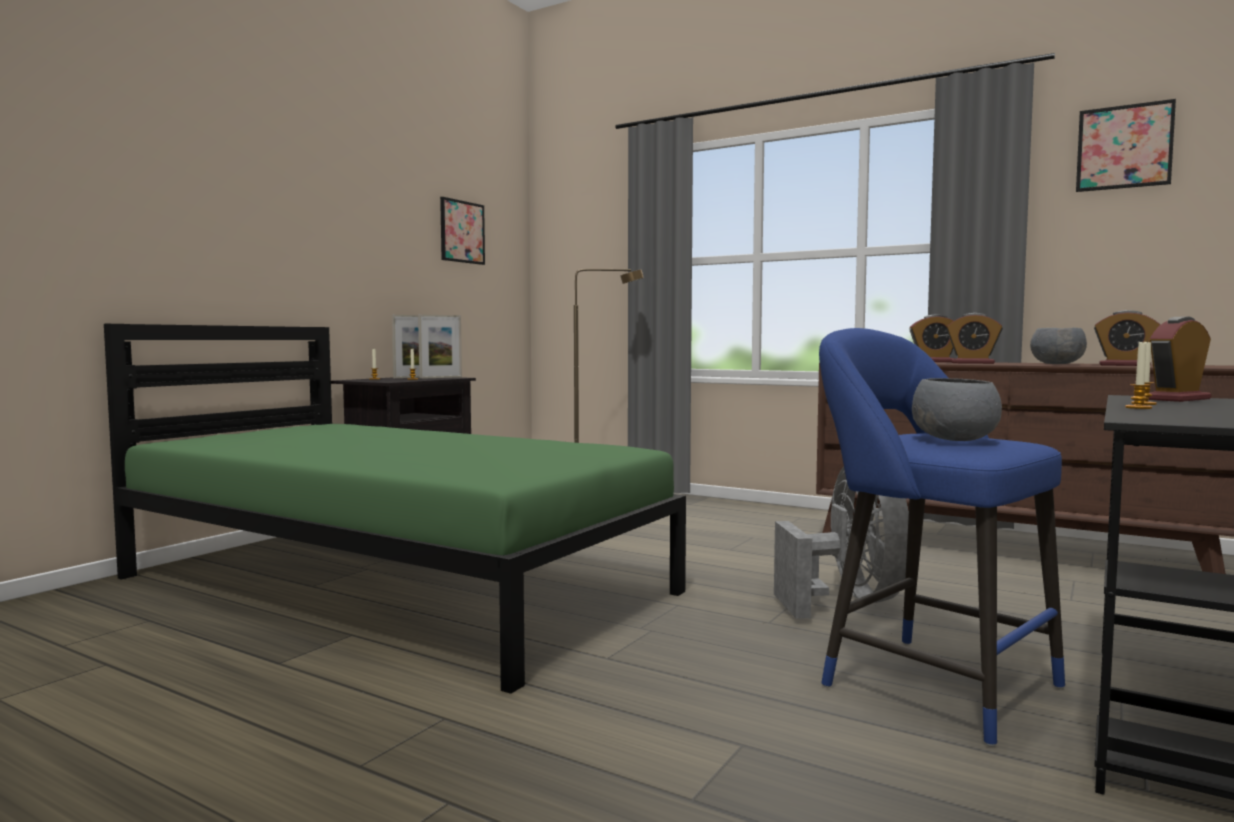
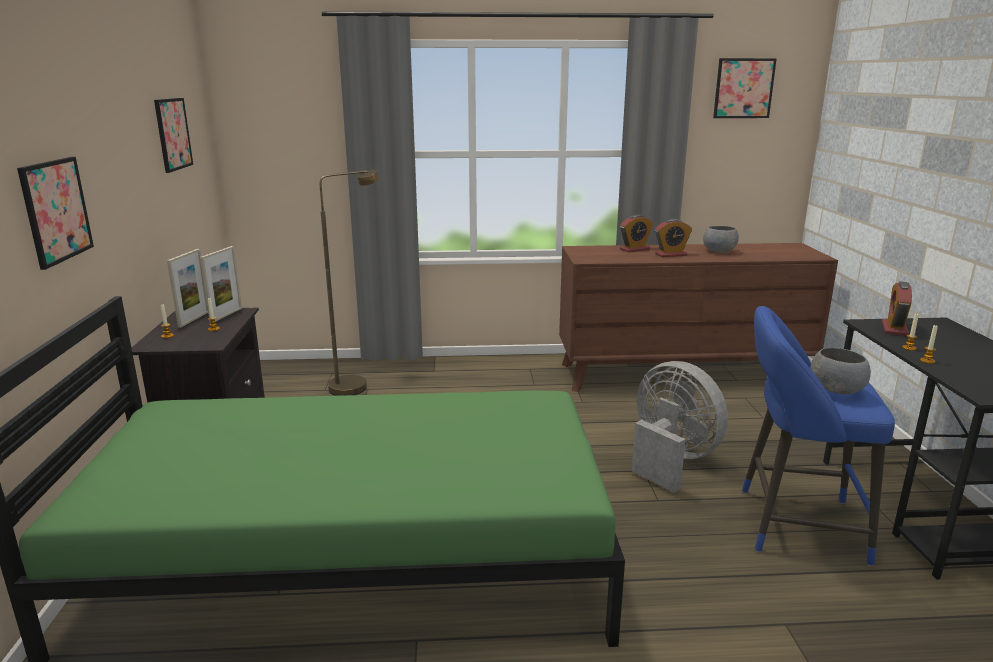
camera: 35 degrees left, 15 degrees up
(280, 241) = (56, 210): none -> picture
(1124, 365) = (762, 254): alarm clock -> none

